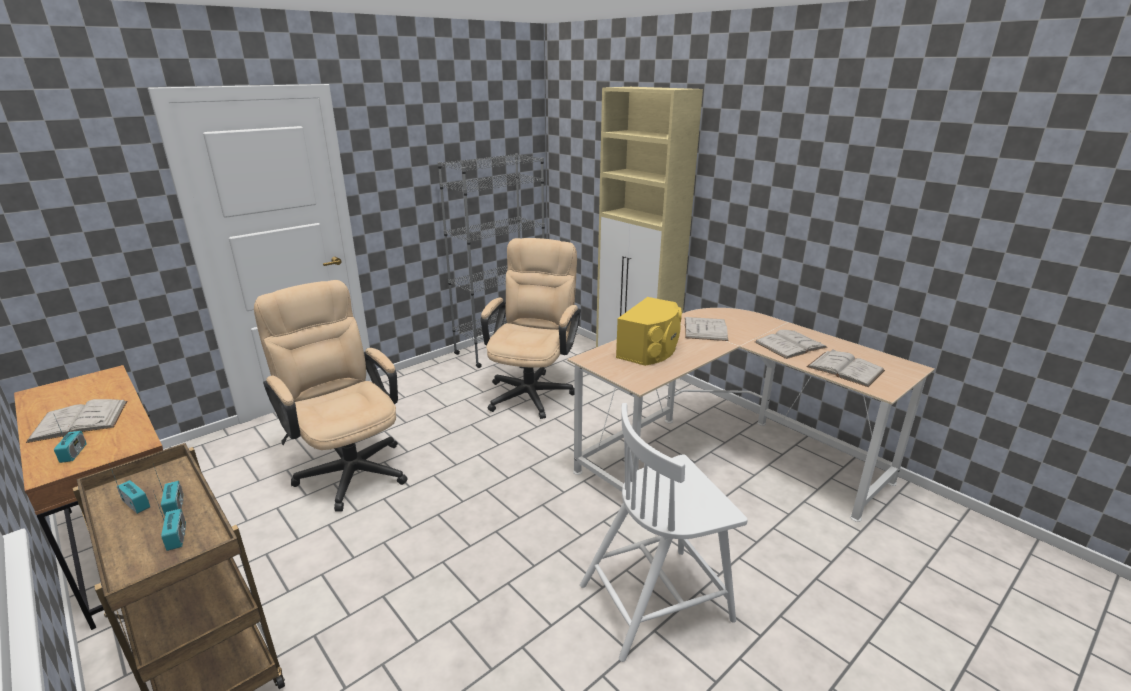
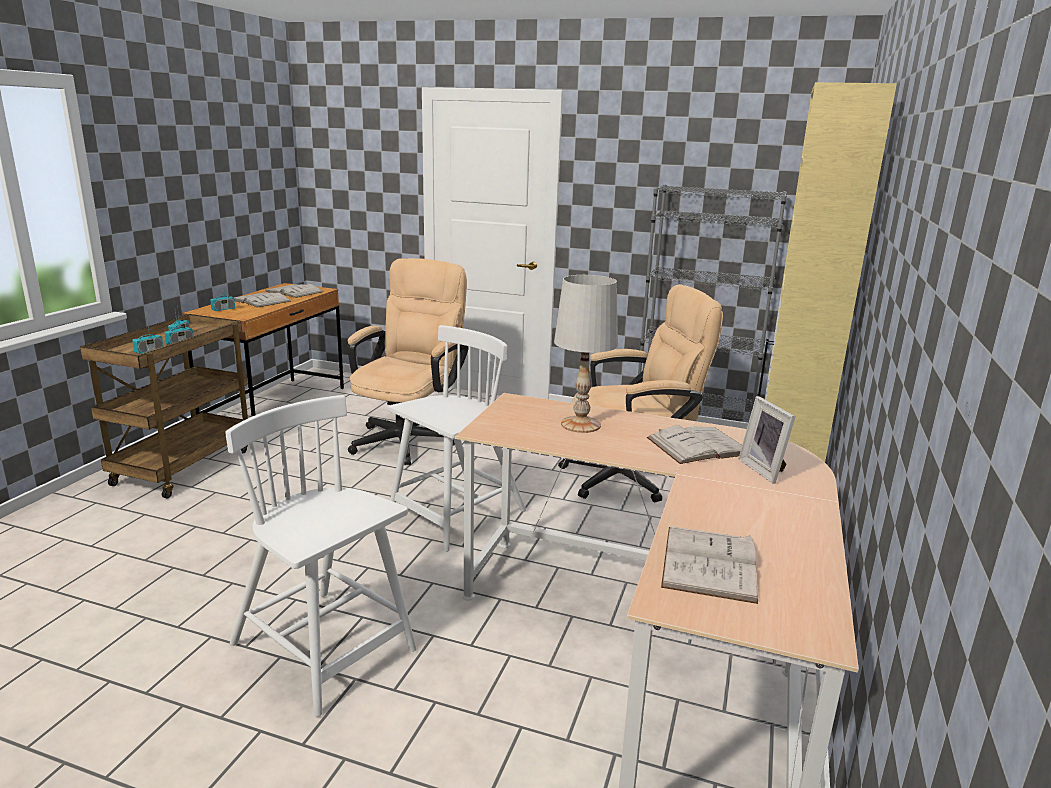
camera: 60 degrees right, 5 degrees down
(517, 481) = (456, 515): none -> white chair
(650, 350) = (581, 424): yellow speaker -> white table lamp
(745, 324) = (765, 470): none -> picture frame
(790, 345) = (739, 509): white book -> white book (294, 291)

